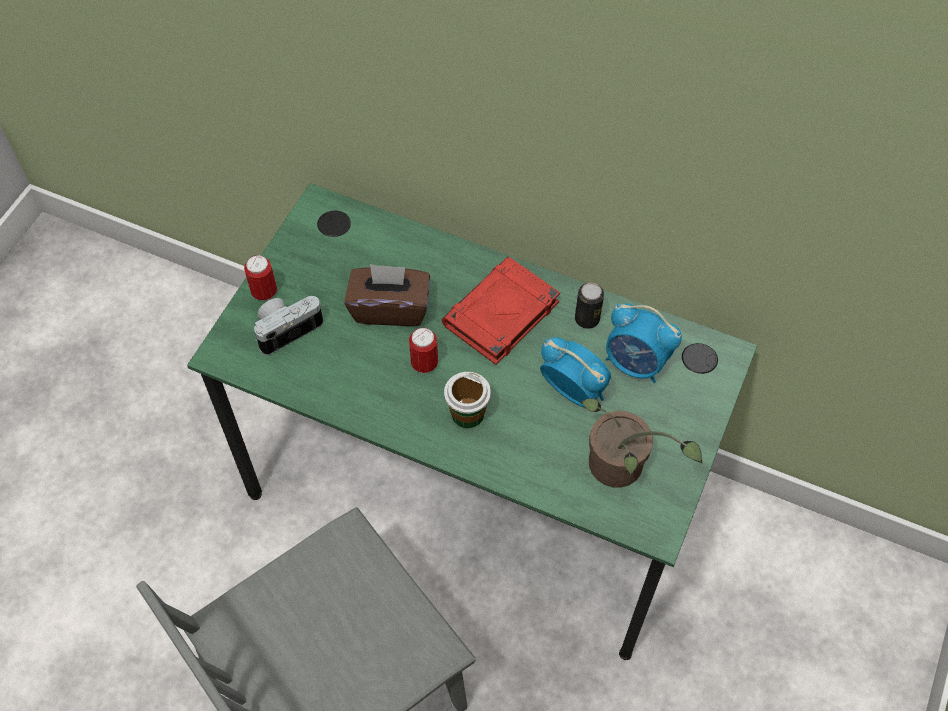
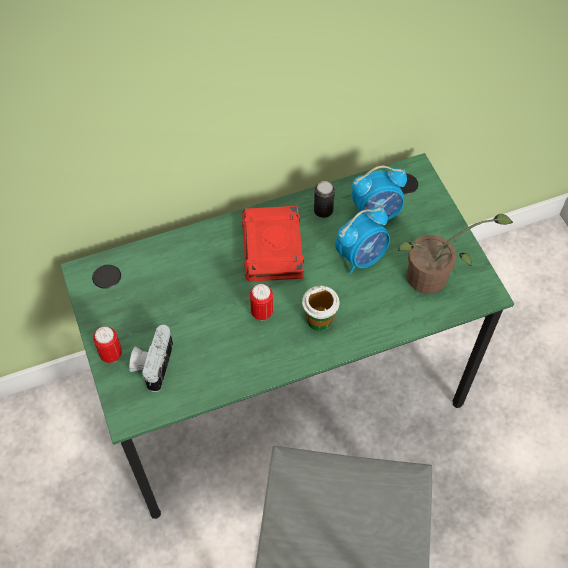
camera: 45 degrees left, 0 degrees up
(390, 308) = (203, 298): brown tissue box -> none
(573, 391) = (361, 257): alarm clock -> alarm clock turned 150 degrees clockwise

